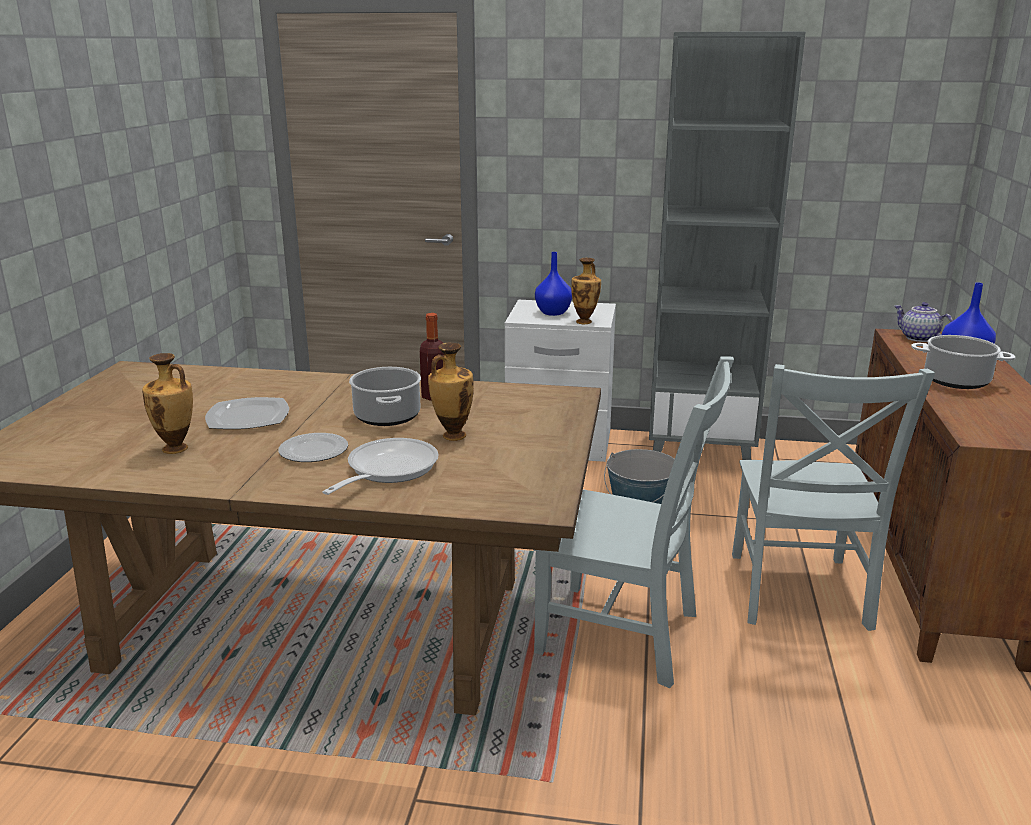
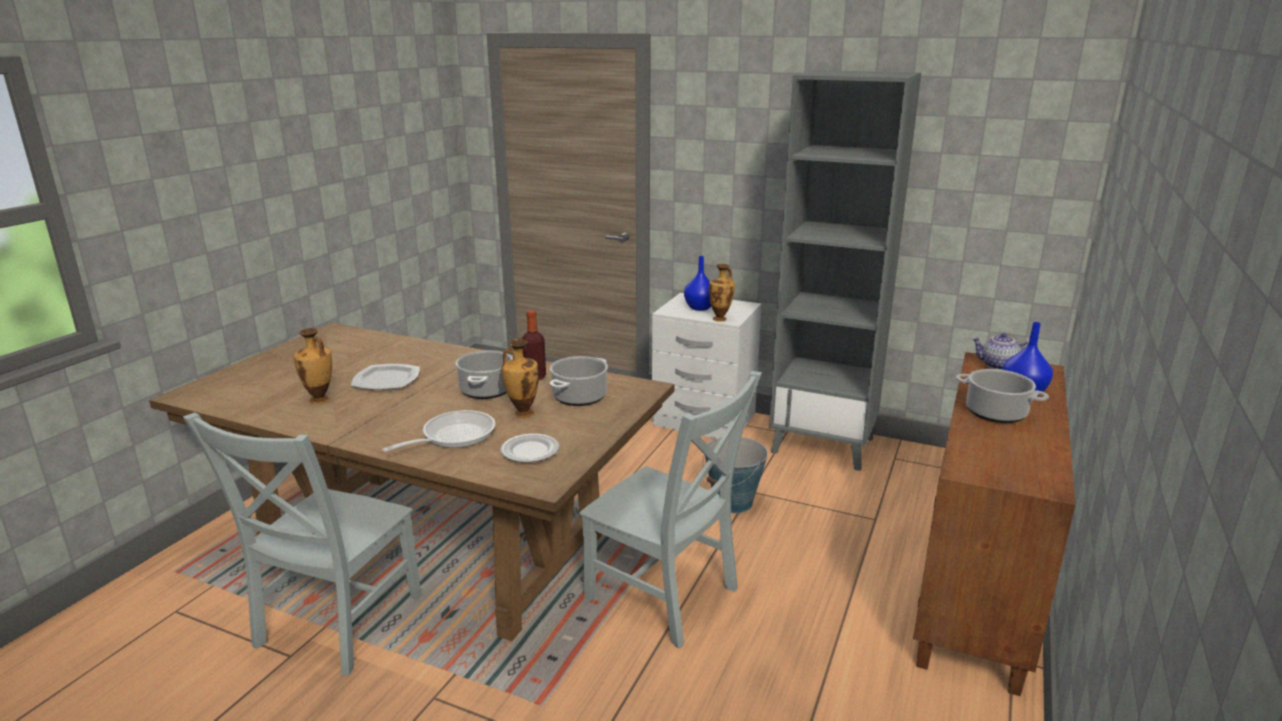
camera: 15 degrees right, 0 degrees up
(313, 451) = (412, 414): plate -> plate (530, 451)
(505, 411) = (579, 397): none -> cooking pot
(798, 594) = (839, 586): grey chair -> grey chair (335, 625)
(918, 338) = (998, 366): teapot -> teapot turned 45 degrees counterclockwise

